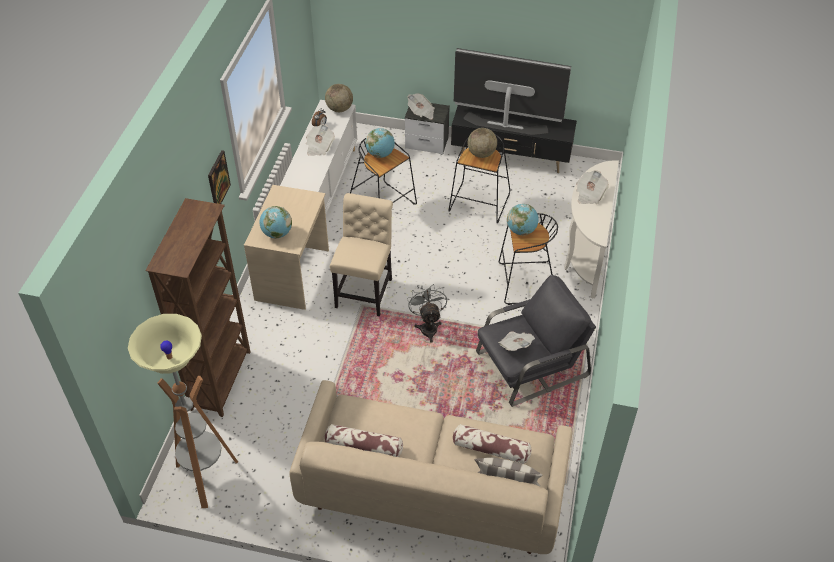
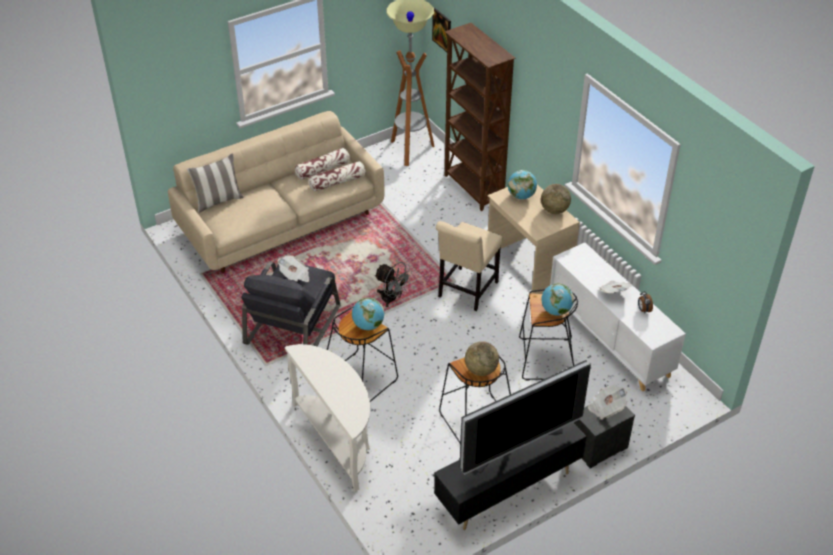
camera: 135 degrees right, 5 degrees down
(218, 180) = (552, 119): picture -> picture (442, 30)
(339, 109) = (656, 336): globe -> globe (554, 210)
(365, 290) = (466, 291): beige chair -> beige chair turned 60 degrees clockwise
(491, 449) = (247, 211): pillow -> pillow (337, 182)
(589, 194) = (343, 383): newspaper -> none

